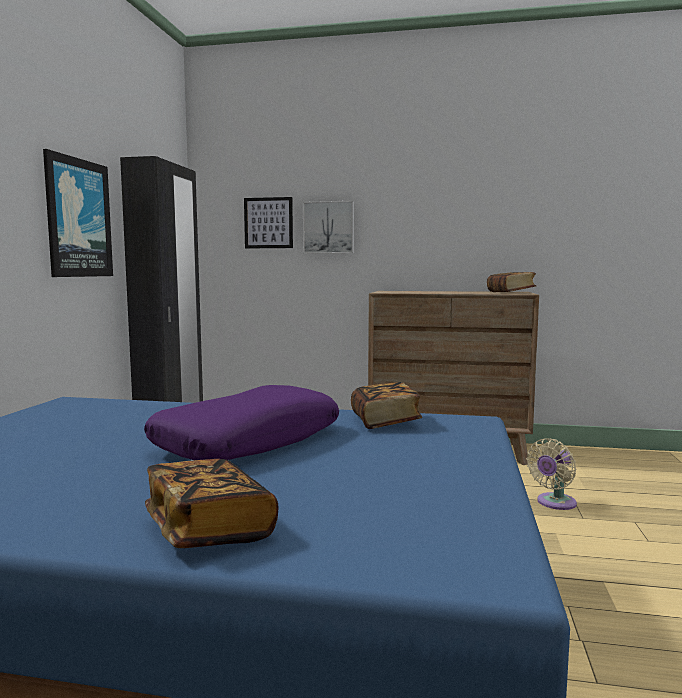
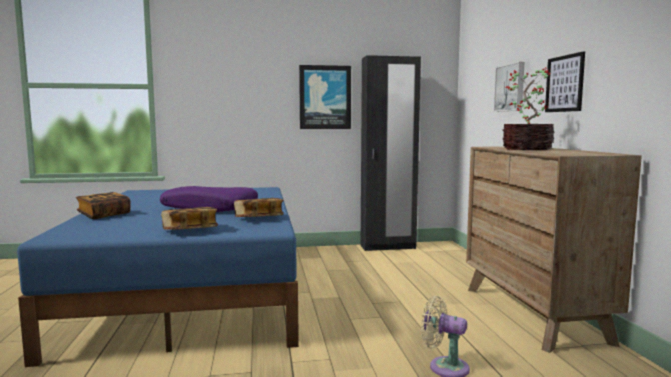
camera: 70 degrees right, 0 degrees up
(268, 223) = (484, 87): picture -> picture (564, 83)
(436, 292) = (527, 149): none -> potted plant
(511, 292) = (587, 153): book -> book (190, 231)

